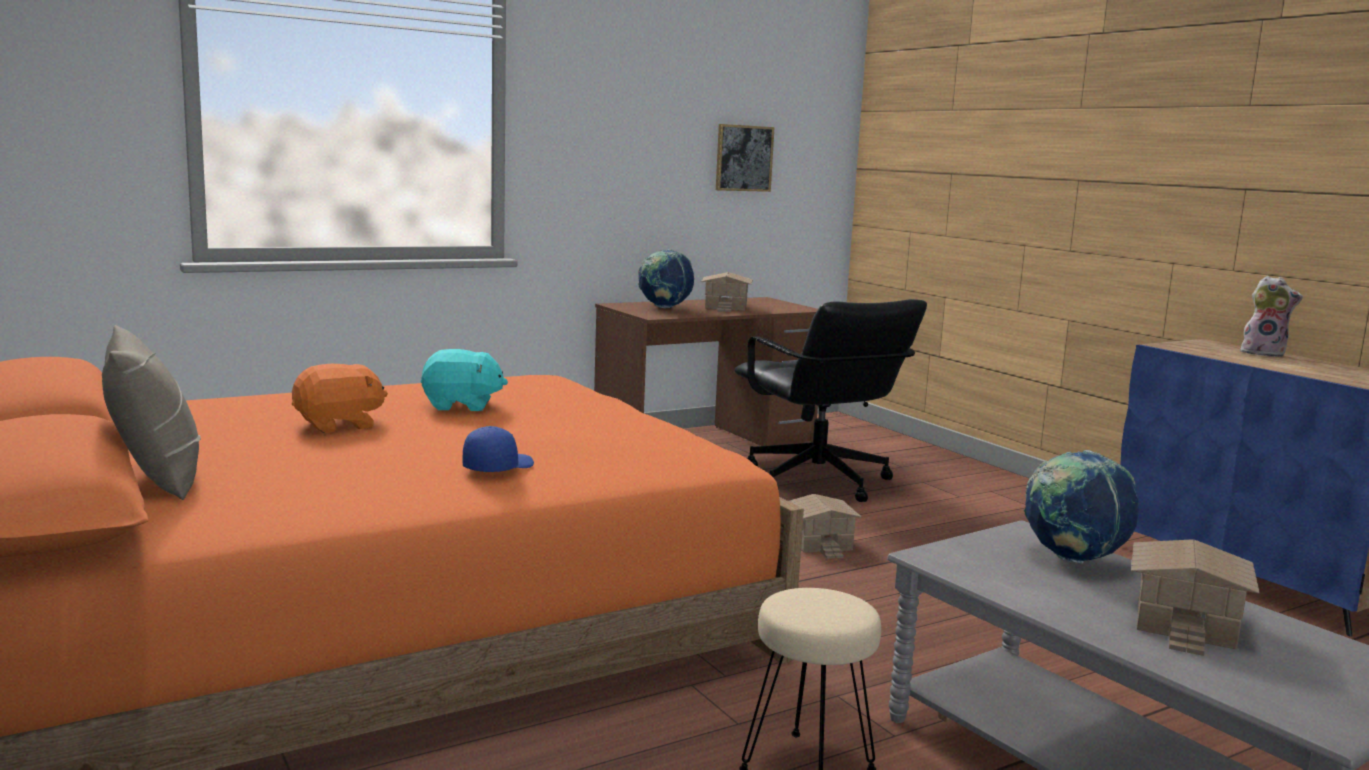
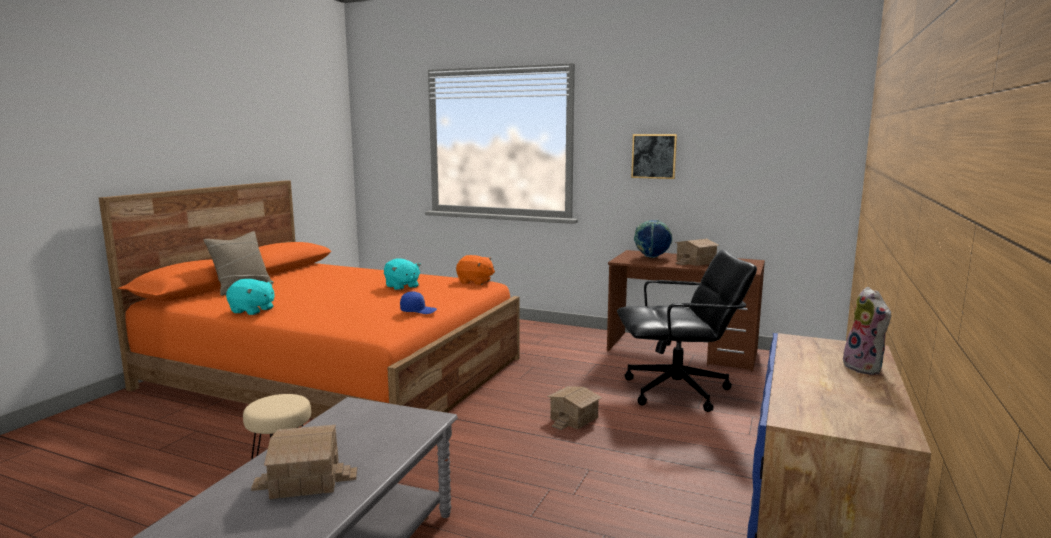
camera: 55 degrees right, 0 degrees up
(339, 425) = (340, 284): orange plush toy -> orange plush toy (475, 282)
(399, 498) = (252, 311): none -> turquoise plush toy
(497, 467) = (306, 309): blue cap -> blue cap (418, 311)
(743, 158) = (745, 159): picture -> picture (654, 156)
(817, 482) = (678, 391): black office chair -> black office chair turned 120 degrees counterclockwise
(1073, 559) = (391, 437): globe -> none

